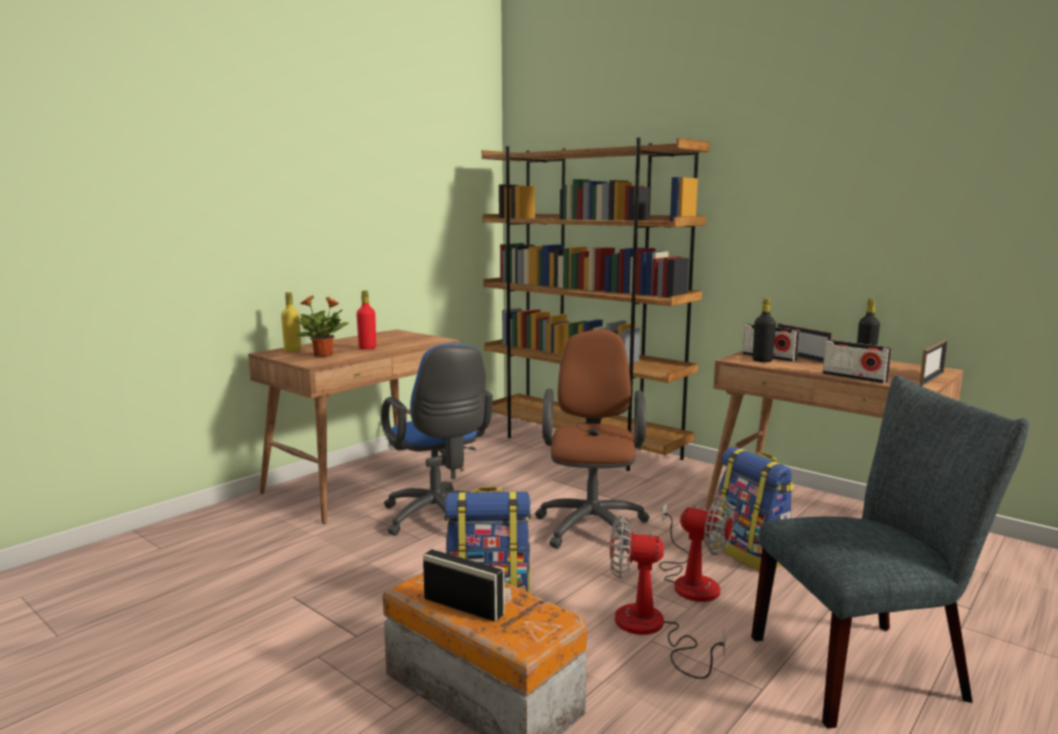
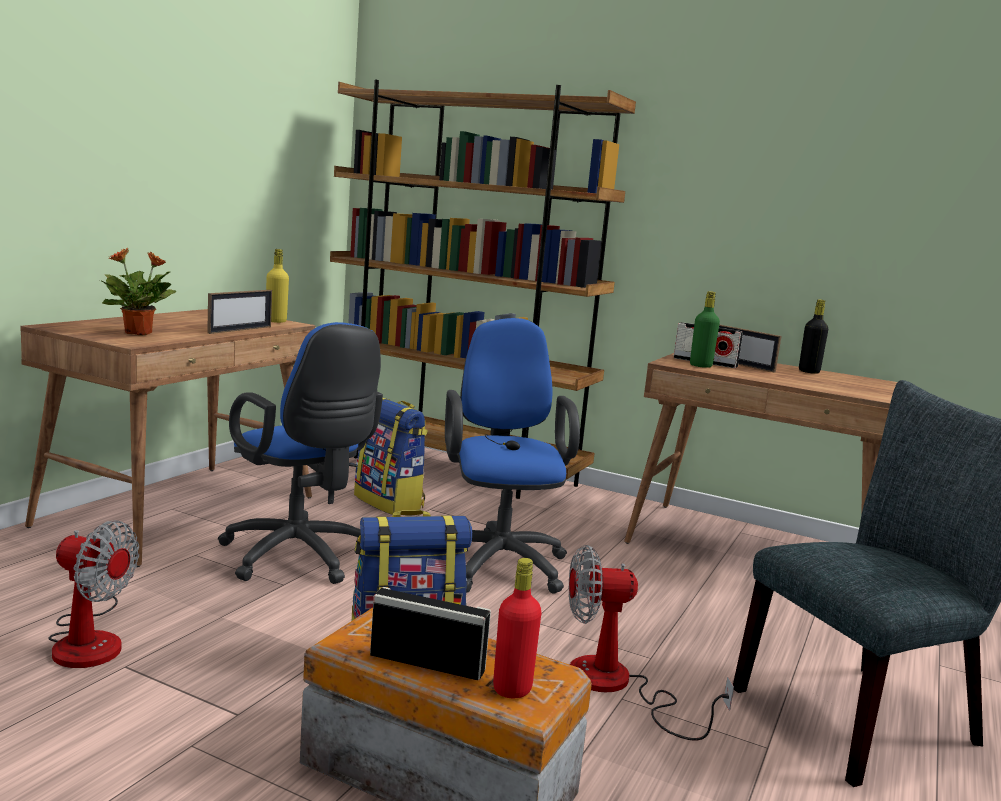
camera: 15 degrees left, 0 degrees up
(292, 351) = (87, 326): yellow bottle -> yellow bottle (276, 321)
(367, 348) = (196, 328): red bottle -> red bottle (512, 689)
(592, 524) = (498, 561): brown office chair -> blue office chair
(691, 580) = (640, 626): fan -> fan (89, 639)
(751, 554) = (695, 593): backpack -> backpack (390, 502)
(762, 361) = (700, 366): black bottle -> green bottle
(854, 377) = (813, 387): radio -> none
(931, 379) = (890, 391): picture frame -> picture frame (240, 330)

